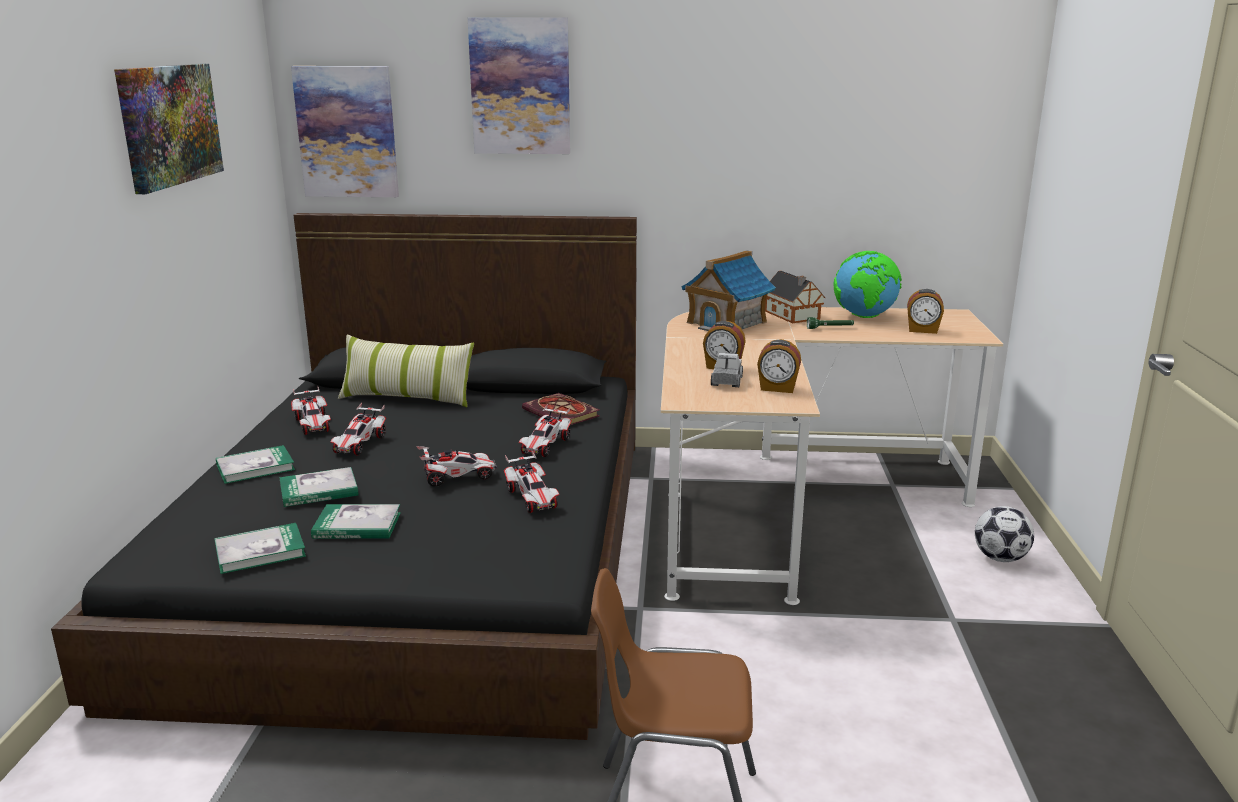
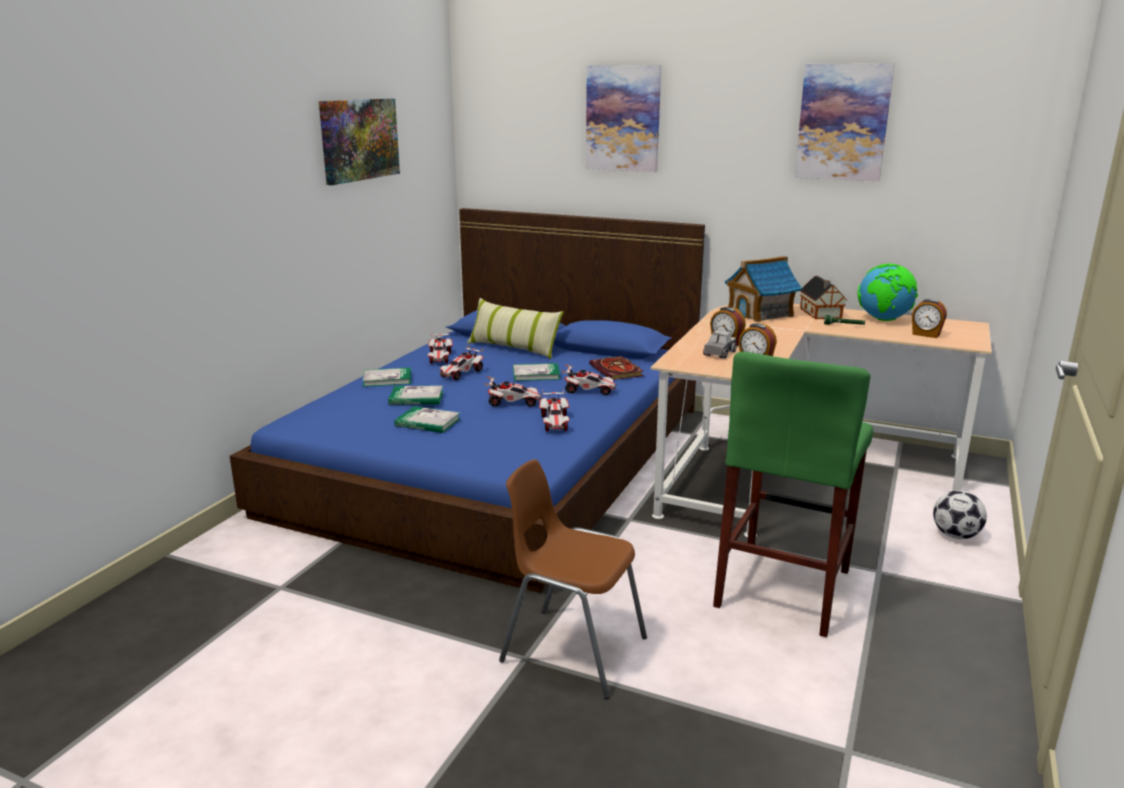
camera: 20 degrees right, 0 degrees up
(260, 551) = (359, 428): book -> book (536, 374)
(347, 132) = (500, 150): picture -> picture (843, 122)
(424, 550) = (499, 457): black bed -> blue bed
(545, 446) = (589, 391): toy car -> toy car turned 120 degrees counterclockwise
(868, 664) = (783, 588): none -> green stool

